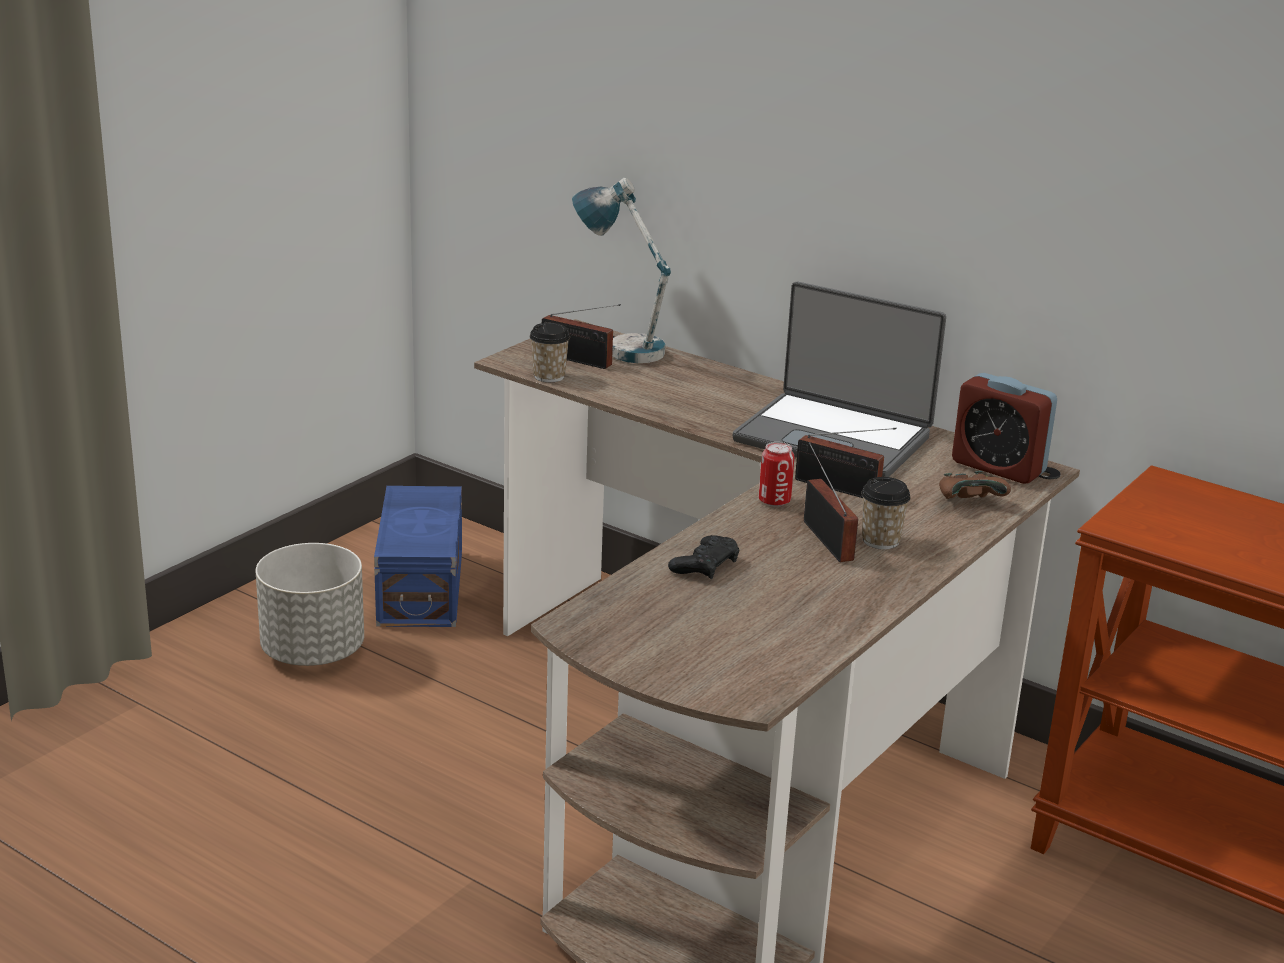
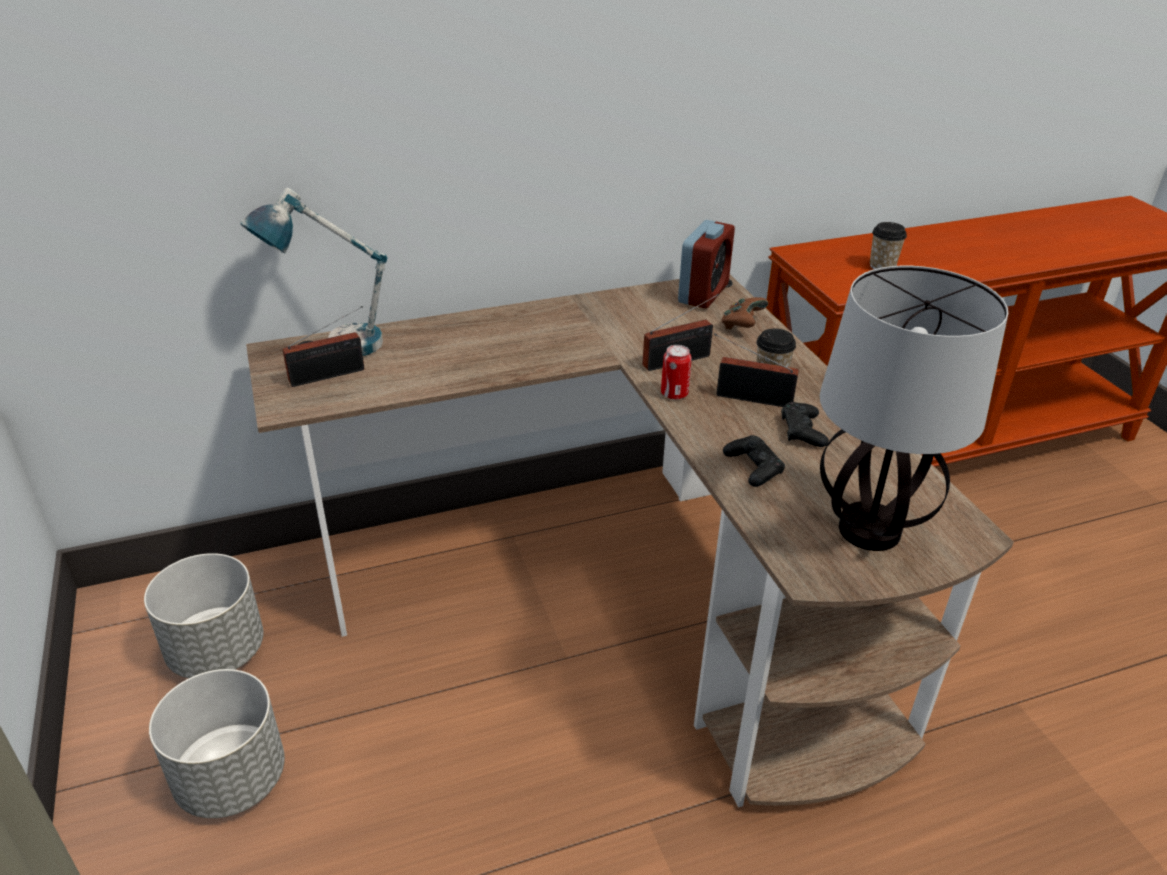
camera: 55 degrees left, 10 degrees up
(423, 586) = (217, 651): blue storage box -> grey planter
(549, 376) = (341, 401): cup -> cup (882, 266)
(679, 642) = (870, 531): none -> table lamp
(805, 576) = (802, 431): none -> black game controller
(834, 438) = (597, 329): laptop -> none
(998, 467) = (703, 293): alarm clock -> alarm clock turned 45 degrees counterclockwise

